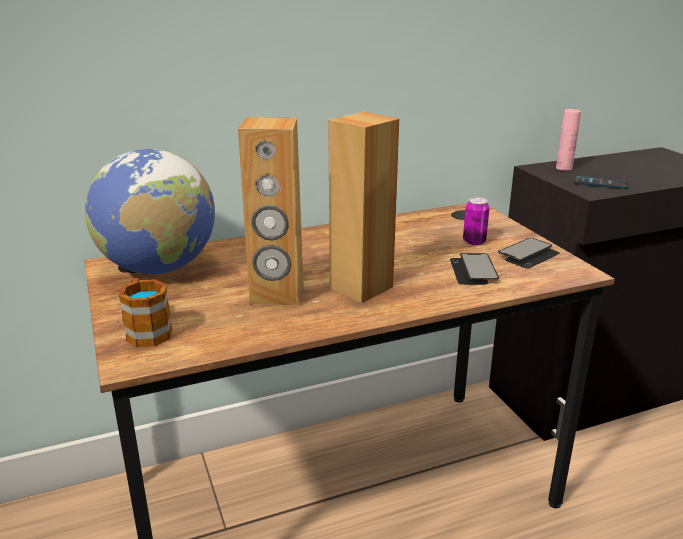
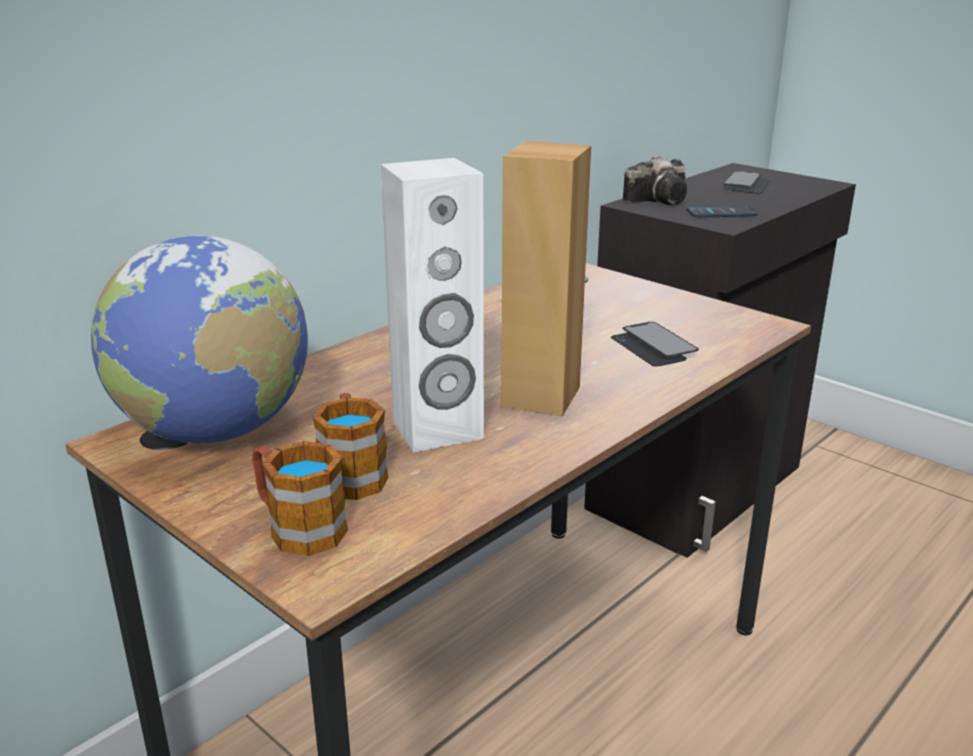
camera: 25 degrees left, 0 degrees up
(204, 308) = (352, 473): none -> mug
(277, 295) = (438, 430): brown speaker -> white speaker
(474, 241) = (616, 310): can -> none
(528, 255) = (694, 315): phone -> phone (746, 185)
(564, 168) = (660, 200): pink bottle -> camera

